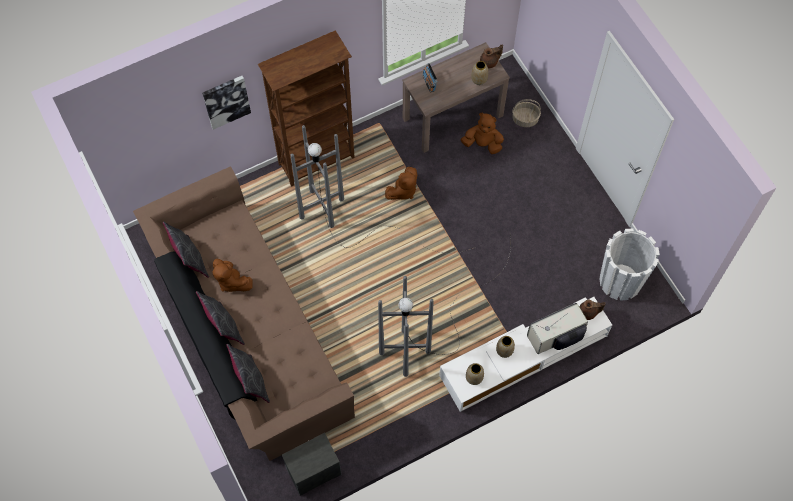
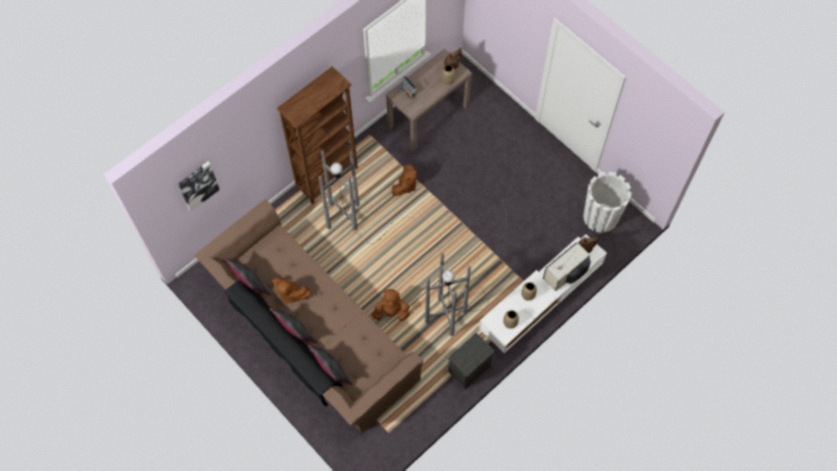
camera: 15 degrees left, 0 degrees up
(226, 101) = (253, 145): picture -> picture (198, 185)
(312, 471) = (399, 432): nightstand -> nightstand (469, 367)
(482, 144) = (459, 132): brown plush toy -> brown plush toy (391, 312)
(525, 119) = (487, 104): basket -> none

